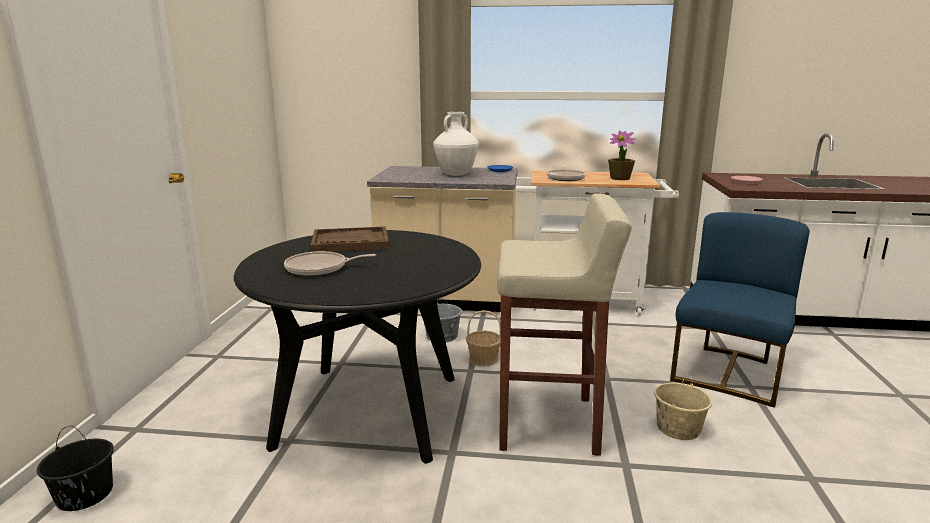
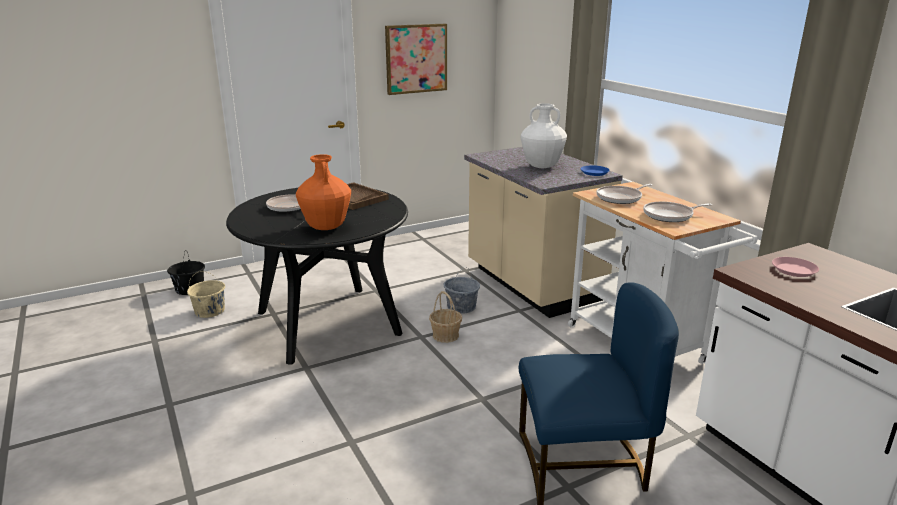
camera: 55 degrees right, 5 degrees up
(223, 88) = (416, 58): none -> picture
(425, 266) = (326, 227): none -> orange vase
(549, 423) = (378, 393): beige stool -> none
(620, 178) = (670, 216): potted plant -> frying pan
(678, 428) = (432, 456): beige bucket -> beige bucket (210, 311)

